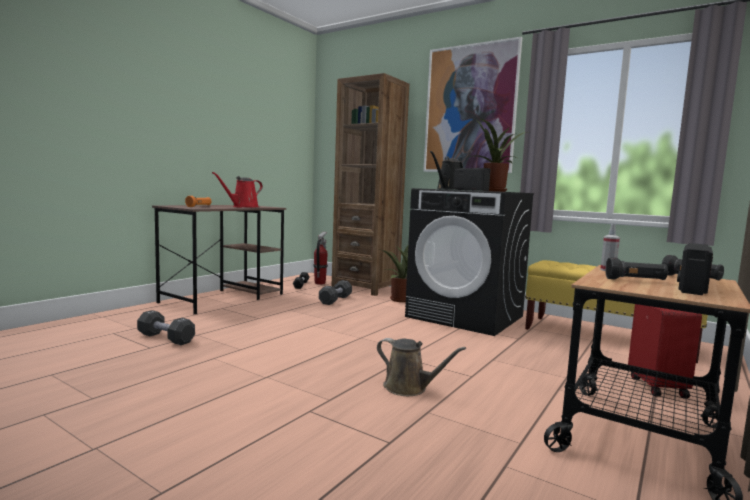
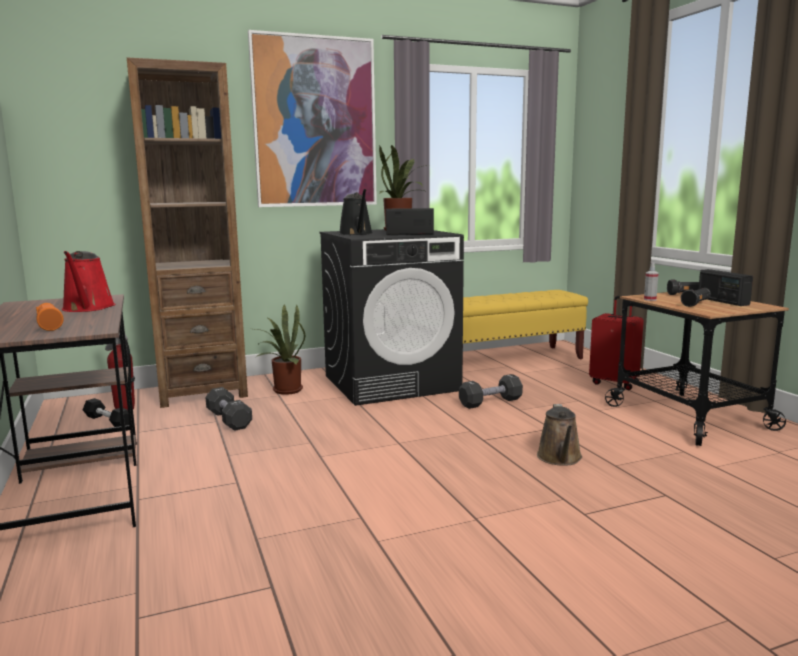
camera: 55 degrees left, 5 degrees up
(166, 338) = (241, 567): black dumbbell -> black dumbbell (490, 402)
(409, 388) = (560, 458): brown watering can -> brown watering can turned 120 degrees clockwise

